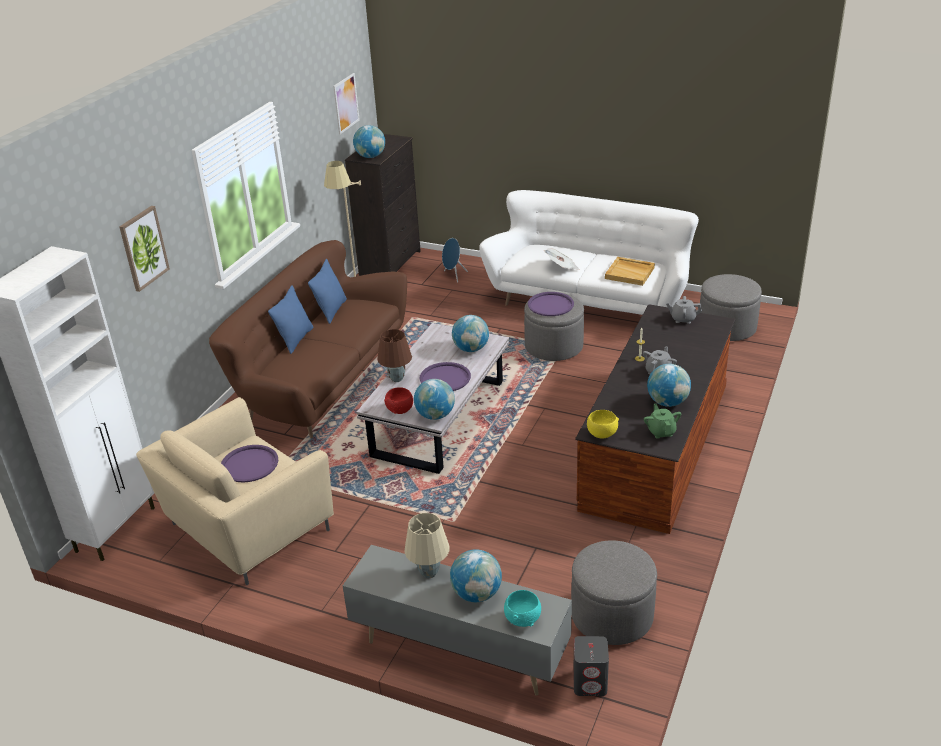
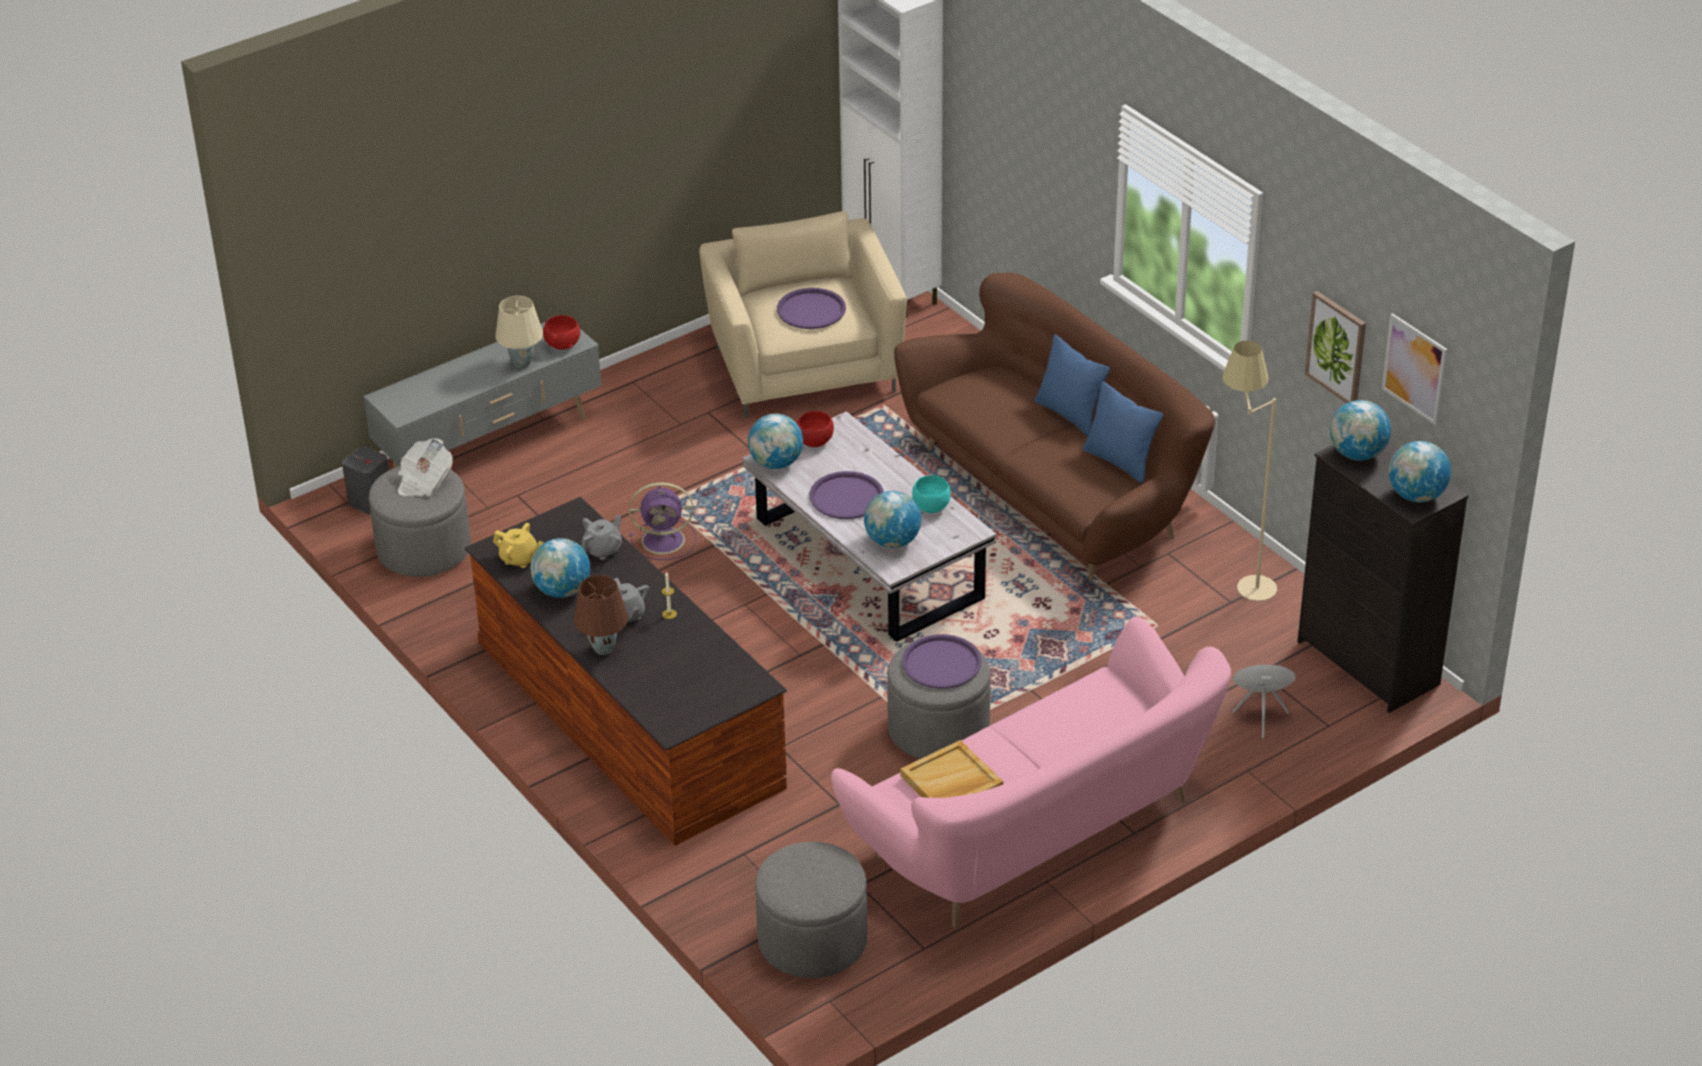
camera: 120 degrees right, 5 degrees up
(143, 248) = (1033, 119): picture -> picture (1337, 348)
(386, 563) = (563, 344): none -> red bowl
(396, 379) = (885, 460): brown table lamp -> brown table lamp (604, 649)
(477, 594) = (465, 380): globe -> globe (1416, 495)
(493, 503) = (665, 540): none -> purple fan
(523, 619) = (408, 393): turquoise bowl -> turquoise bowl (931, 507)
(562, 267) = (1039, 720): newspaper -> newspaper (424, 481)
(590, 300) = (1038, 832): white sofa -> pink sofa
(601, 434) = (565, 515): yellow bowl -> none
(661, 432) = (519, 559): green teapot -> yellow teapot
(683, 319) = (715, 699): grey teapot -> grey teapot (603, 550)

